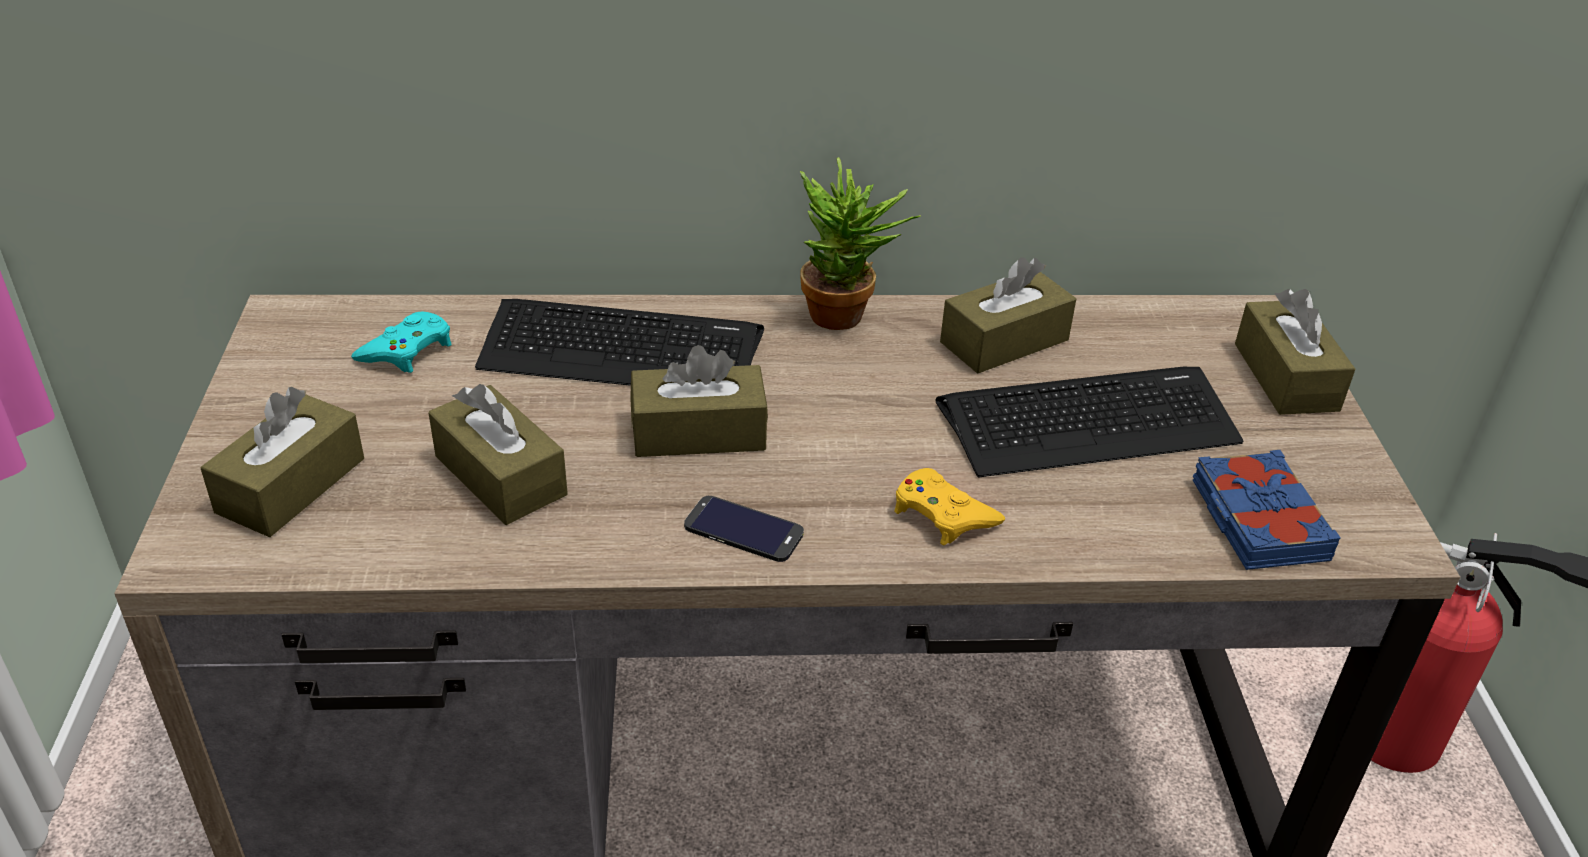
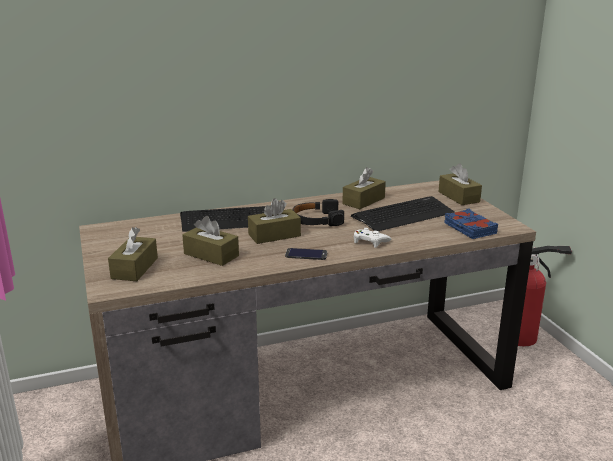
camera: 15 degrees left, 15 degrees down
(407, 350) = (152, 230): turquoise game controller -> none
(839, 395) = (317, 220): none -> black headphones
(847, 318) = (306, 202): potted plant -> none
(943, 514) = (370, 241): yellow game controller -> white game controller

